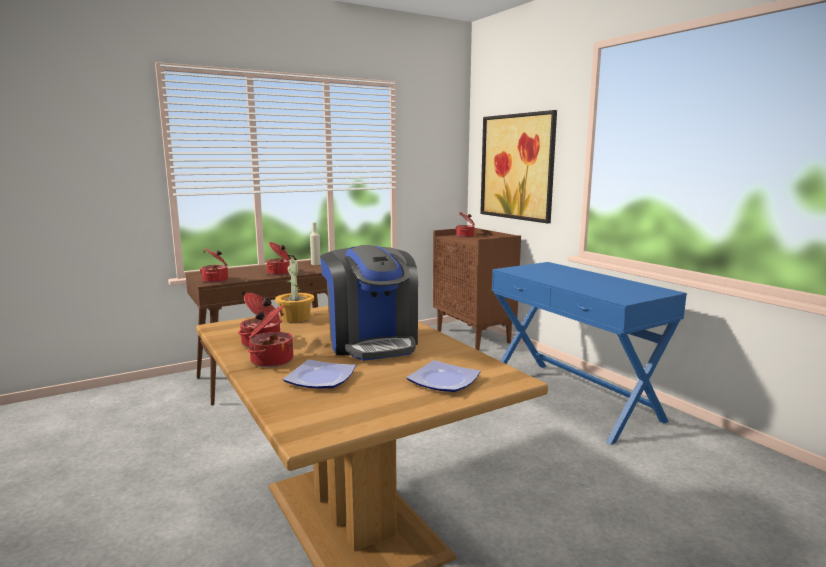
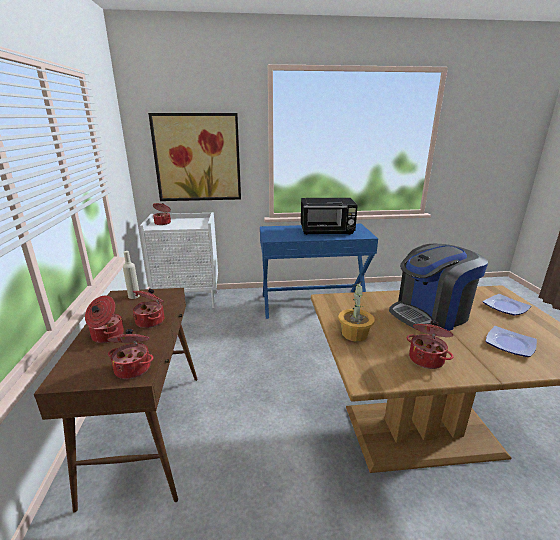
camera: 65 degrees left, 10 degrees up
(271, 360) = (472, 359): cooking pot -> cooking pot (107, 336)
(372, 342) = (430, 314): coffee machine -> coffee machine turned 150 degrees clockwise
(473, 337) = (189, 300): brown cabinet -> white cabinet
(594, 283) = (327, 231): none -> black microwave

